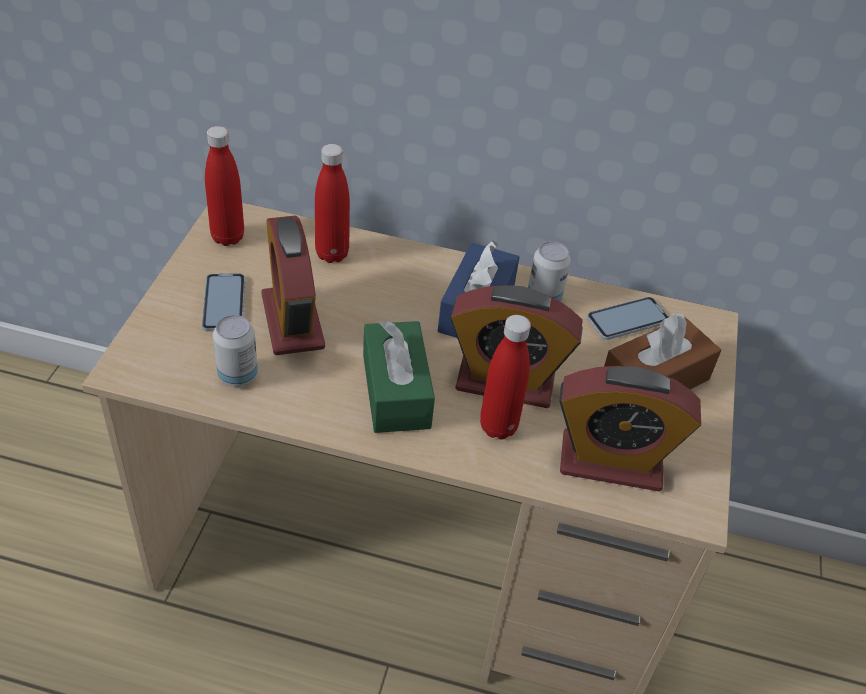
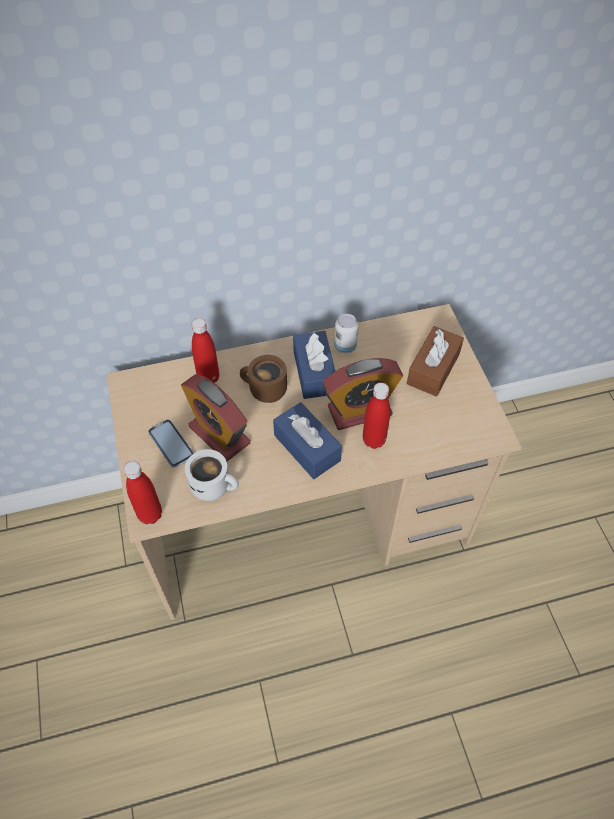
camera: 25 degrees left, 10 degrees up
(228, 237) = (138, 398): red bottle -> red bottle (150, 514)
(238, 375) = (214, 485): can -> white mug
(392, 300) = (264, 391): none -> brown mug
(396, 391) = (307, 447): green tissue box -> blue tissue box
(610, 462) = (441, 430): alarm clock -> none
(627, 320) = (397, 338): phone -> none

